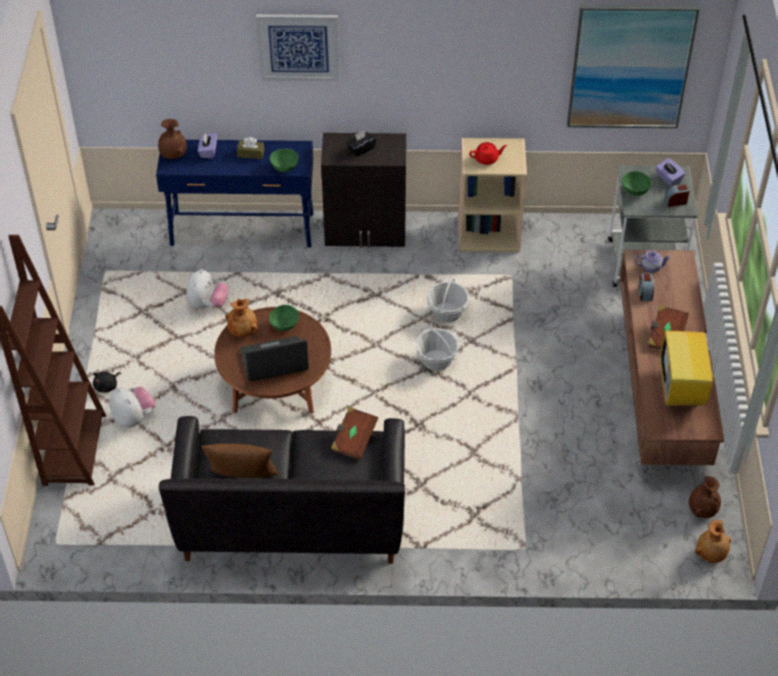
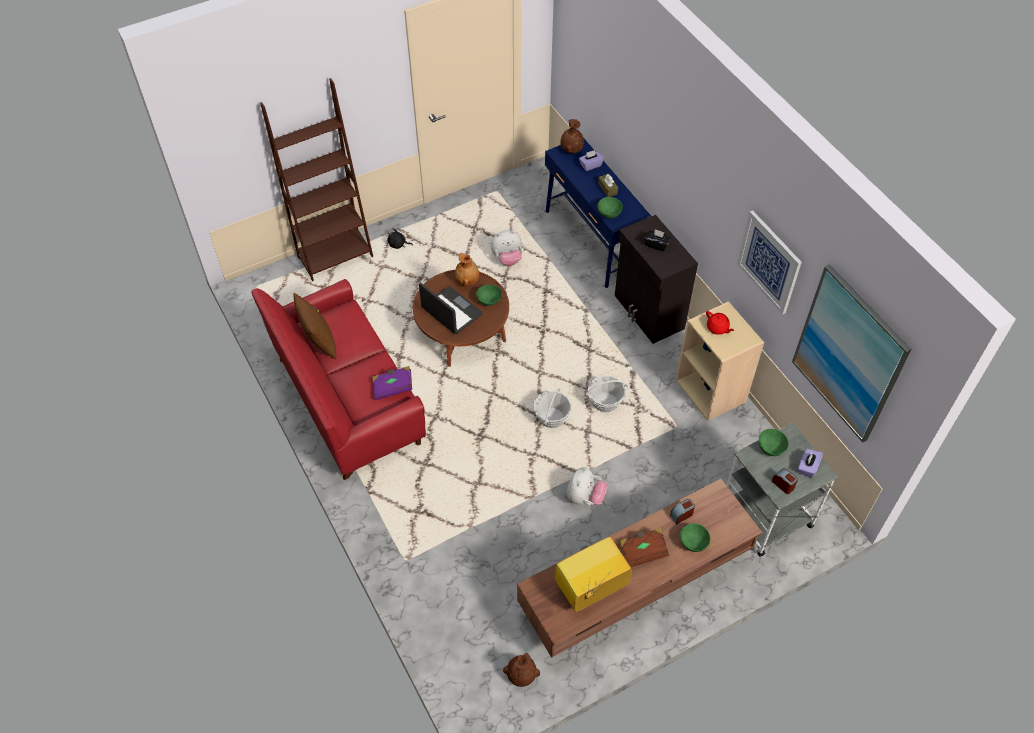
camera: 60 degrees right, 5 degrees up
(134, 418) = (381, 272): plush toy -> plush toy (585, 497)
(291, 519) = (348, 401): black sofa -> red sofa
(298, 47) = (660, 133): picture -> picture (769, 262)
(353, 439) = (393, 387): brown book -> purple book
(651, 267) = (715, 507): teapot -> none
(677, 299) = (693, 542): none -> green bowl
(711, 554) = (478, 701): brown vase -> none

